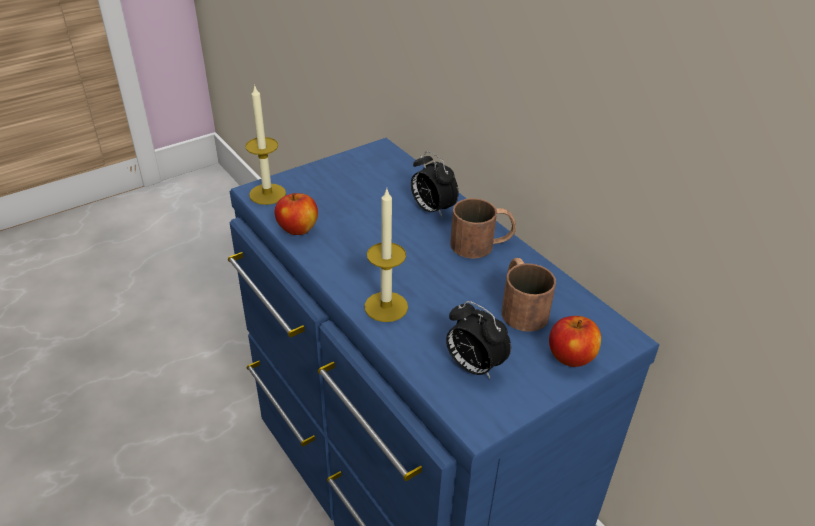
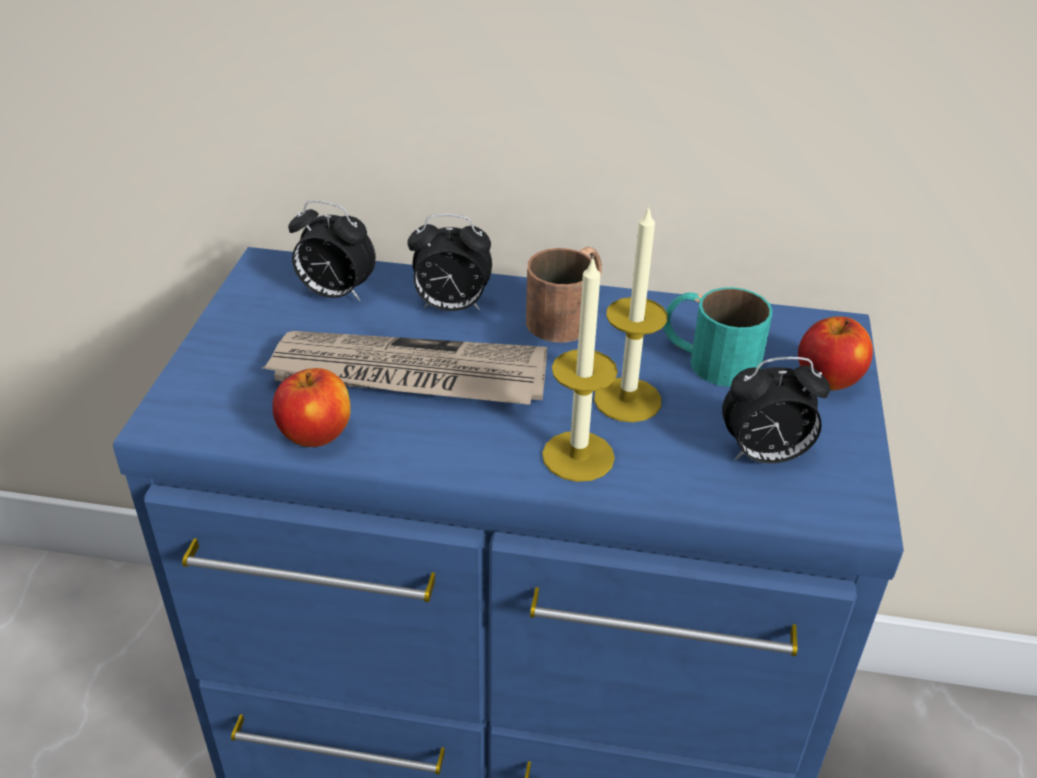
camera: 45 degrees left, 0 degrees up
(267, 194) = (190, 415): candle -> candle (627, 399)
(368, 228) = (408, 376): none -> newspaper
(390, 176) = (335, 294): none -> alarm clock
(520, 306) = (708, 358): brown mug -> turquoise mug

